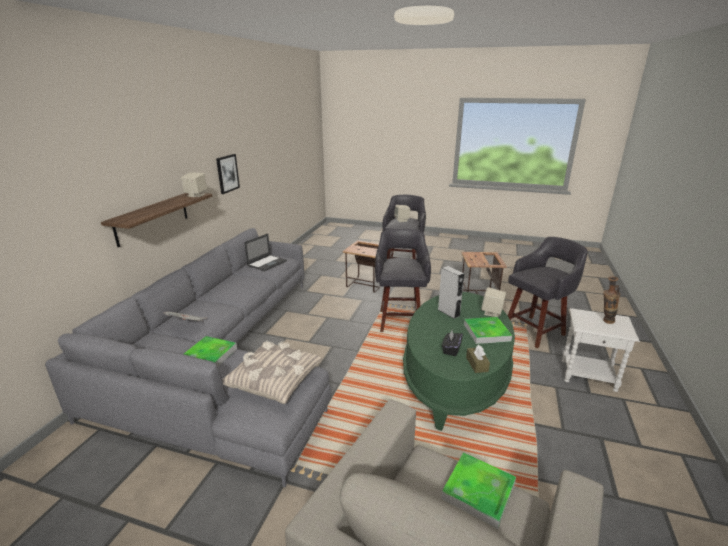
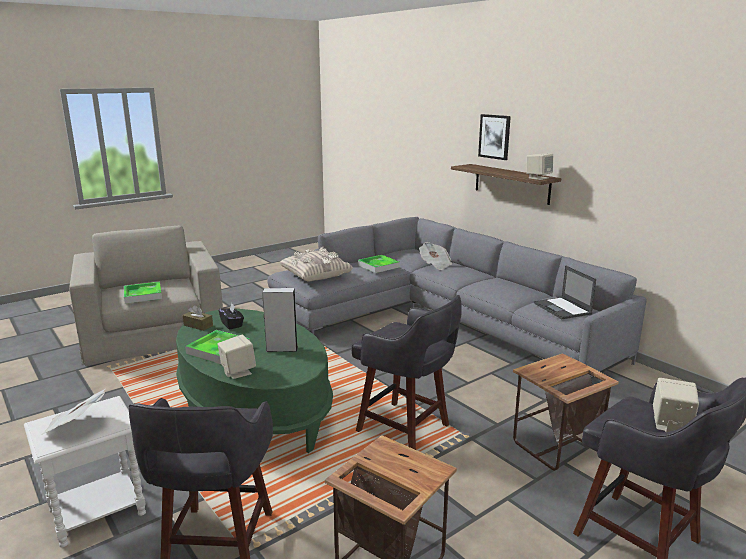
camera: 125 degrees right, 5 degrees down
(227, 173) = (639, 183): picture -> picture (494, 136)
(605, 321) = (76, 426): vase -> newspaper

